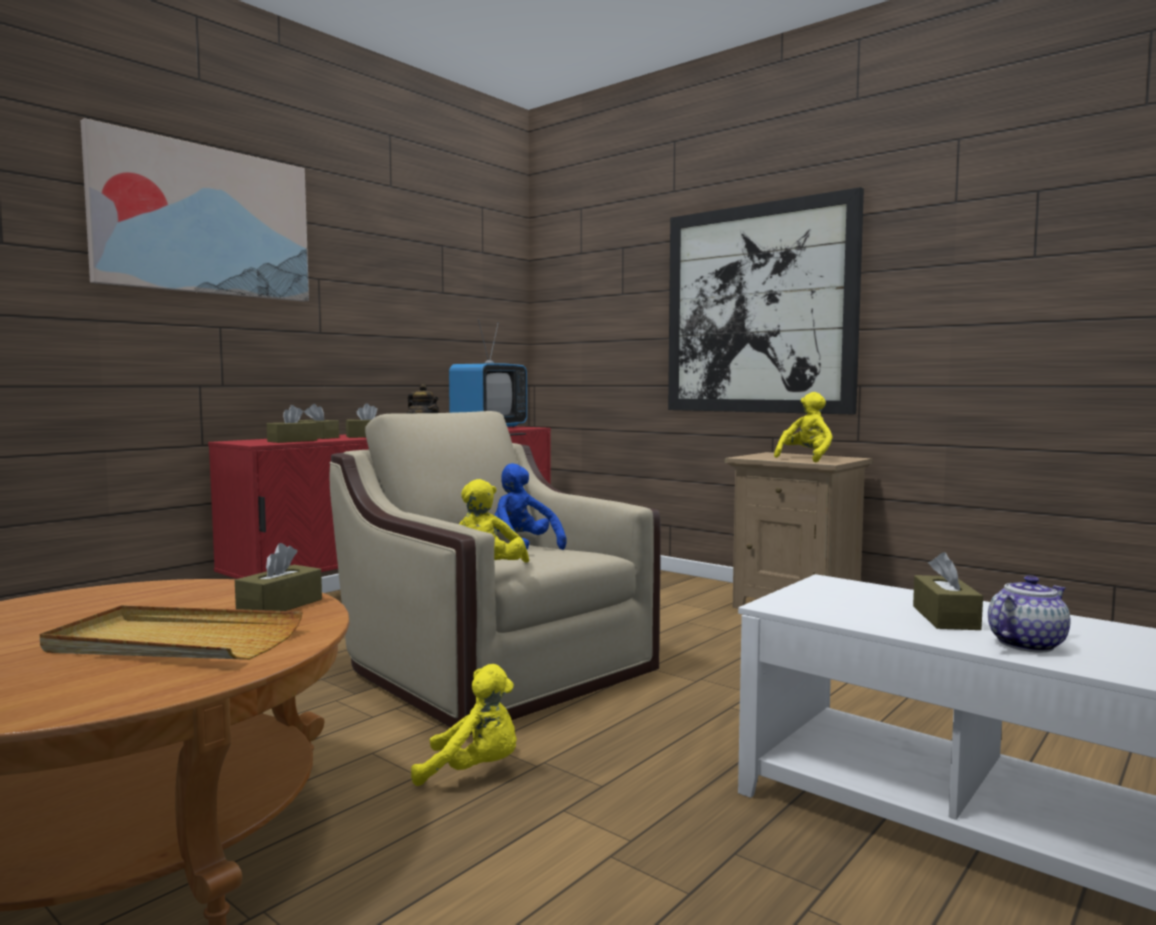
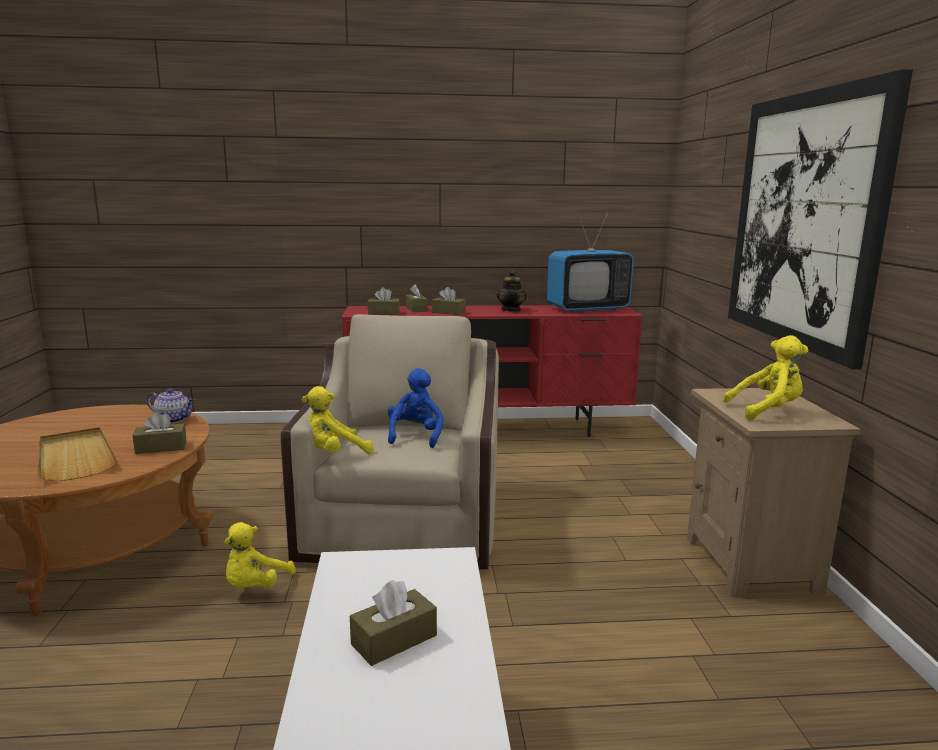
camera: 45 degrees right, 10 degrees up
(204, 221) = (348, 150): picture -> none
(474, 771) = (255, 586): yellow plush toy -> yellow plush toy turned 60 degrees clockwise
(1026, 644) = (348, 699): teapot -> teapot (174, 419)

